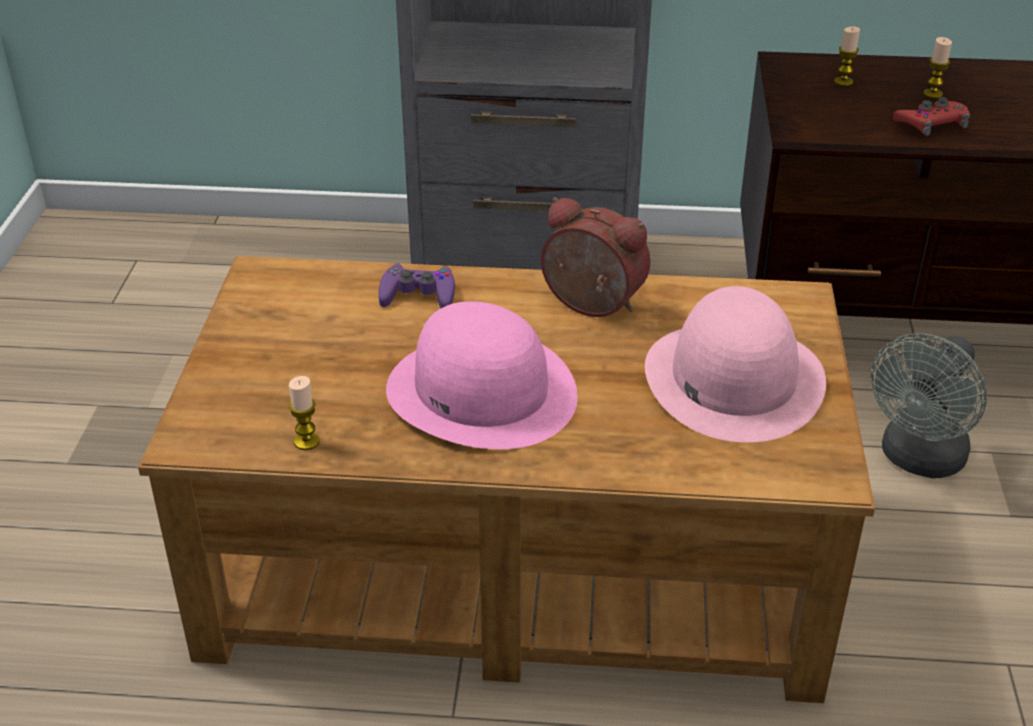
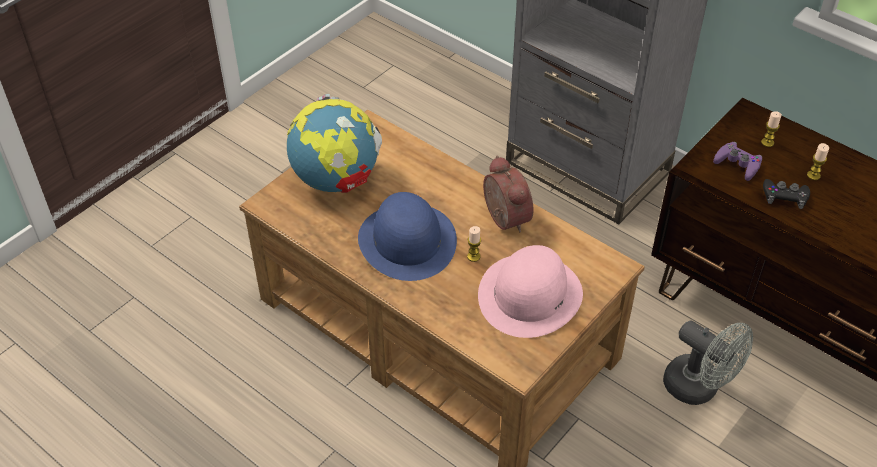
camera: 35 degrees right, 10 degrees up
(282, 361) = (337, 180): none -> globe
(306, 441) = (312, 228): candle -> candle (473, 256)
(418, 295) = (428, 172): purple game controller -> purple game controller (737, 164)
(482, 391) = (407, 241): pink hat -> blue hat
(918, 460) = (699, 388): grey fan -> grey fan turned 120 degrees counterclockwise
(931, 124) = (784, 196): red game controller -> black game controller

